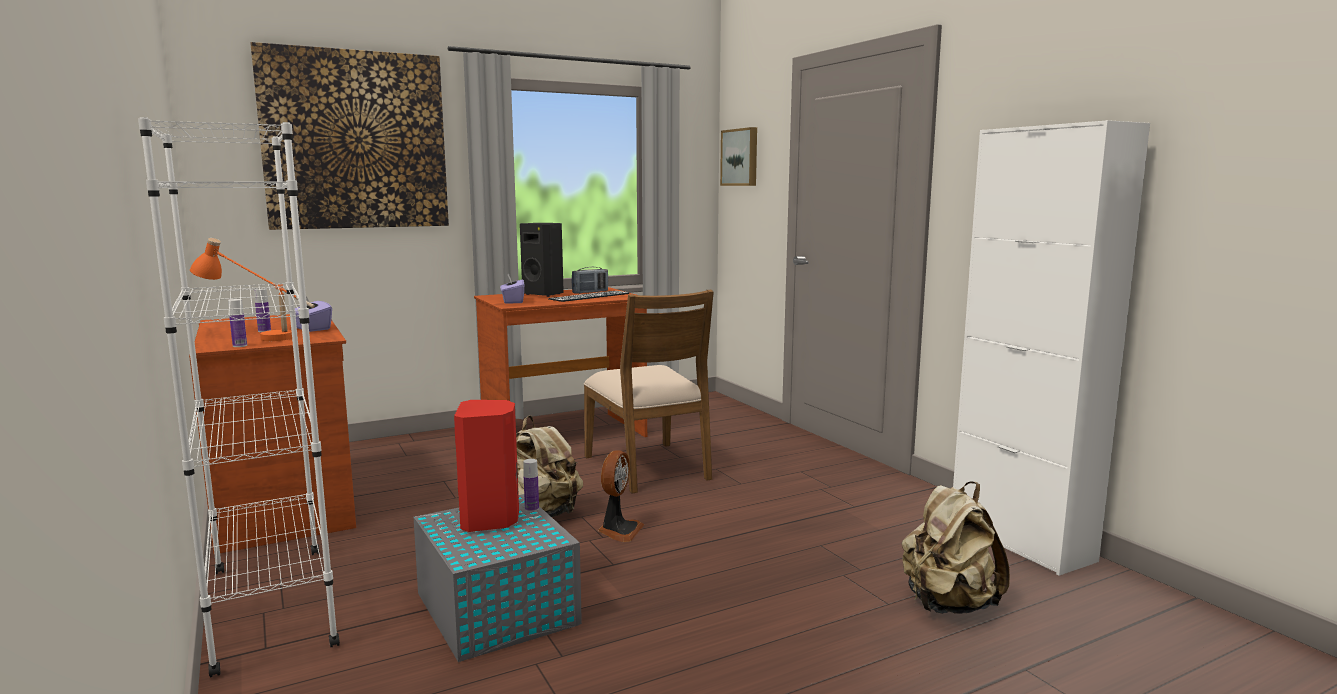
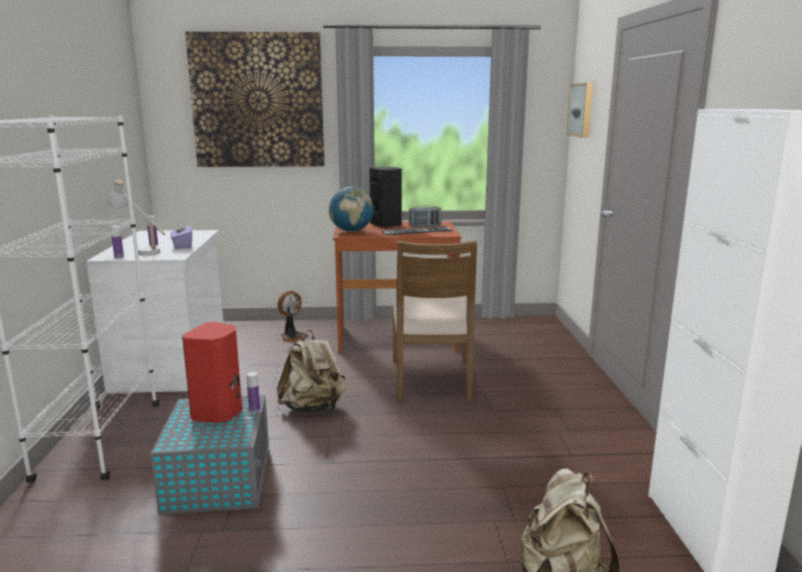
camera: 25 degrees right, 5 degrees up
(258, 337) = (141, 250): orange table lamp -> white table lamp
(285, 505) = (172, 364): brown desk -> white desk
(512, 301) = (351, 231): purple tissue box -> globe
(619, 530) = (357, 433): fan -> fan (292, 336)

